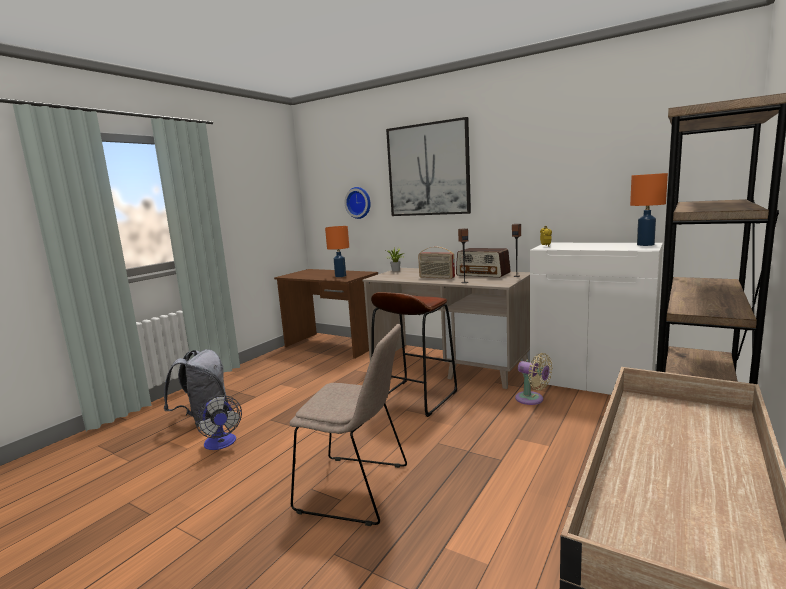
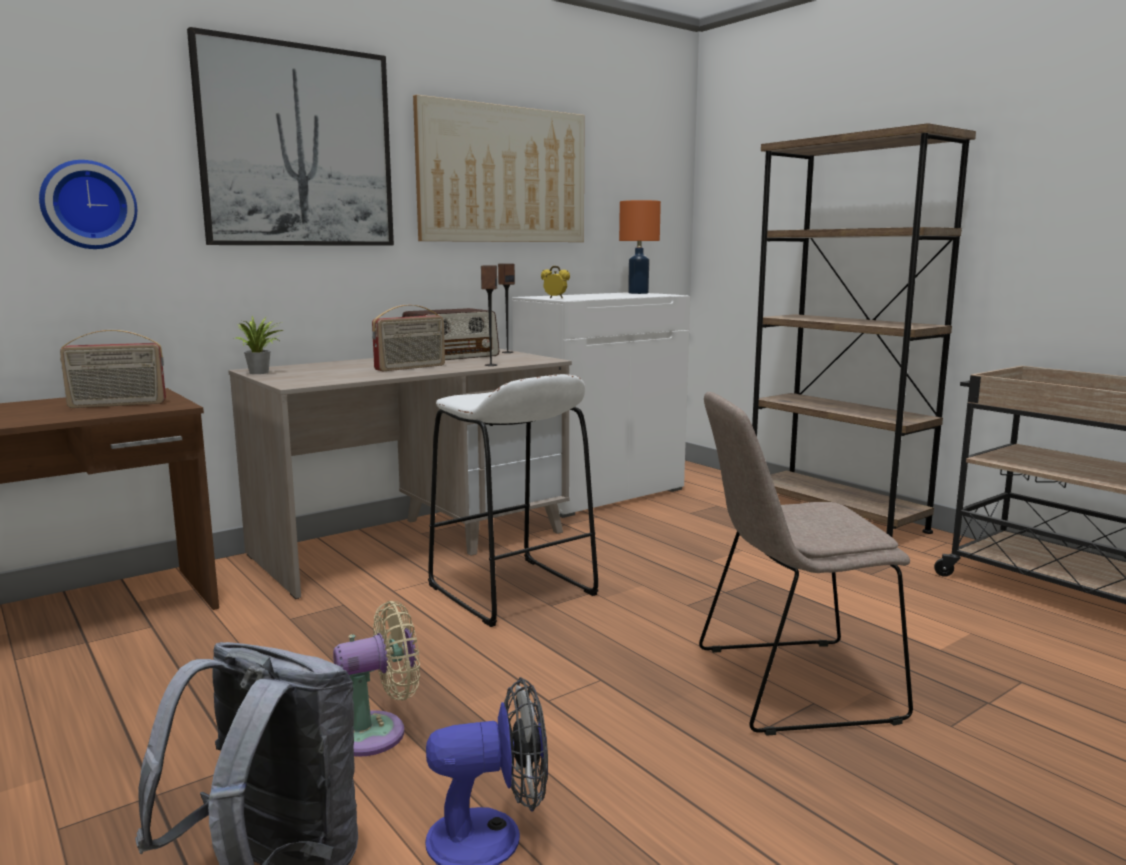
camera: 70 degrees left, 0 degrees up
(341, 276) = (117, 405): orange table lamp -> radio
(357, 489) = (788, 685): beige chair -> beige chair turned 135 degrees counterclockwise
(414, 397) = (511, 590): brown stool -> white stool
(532, 399) = (613, 528): beige fan -> beige fan (377, 733)
(543, 167) = (503, 175): none -> picture

